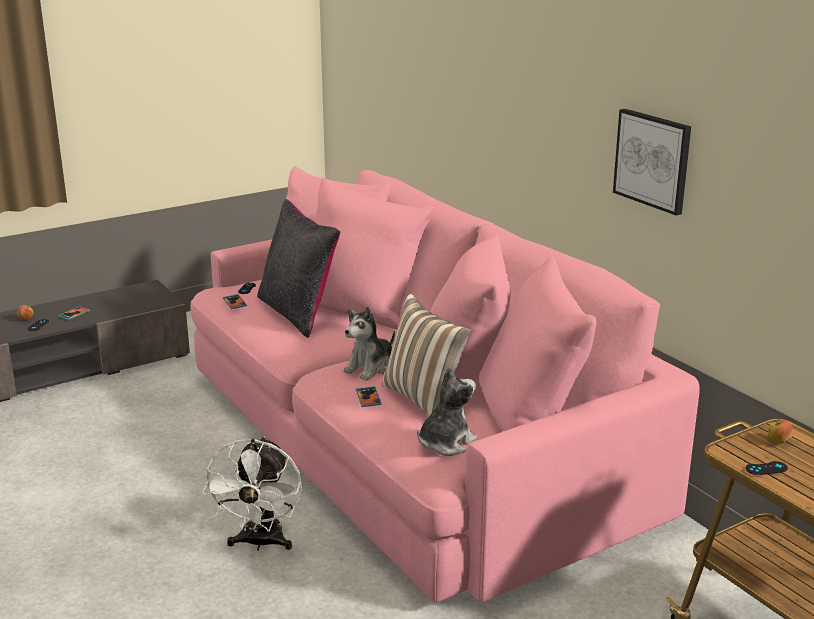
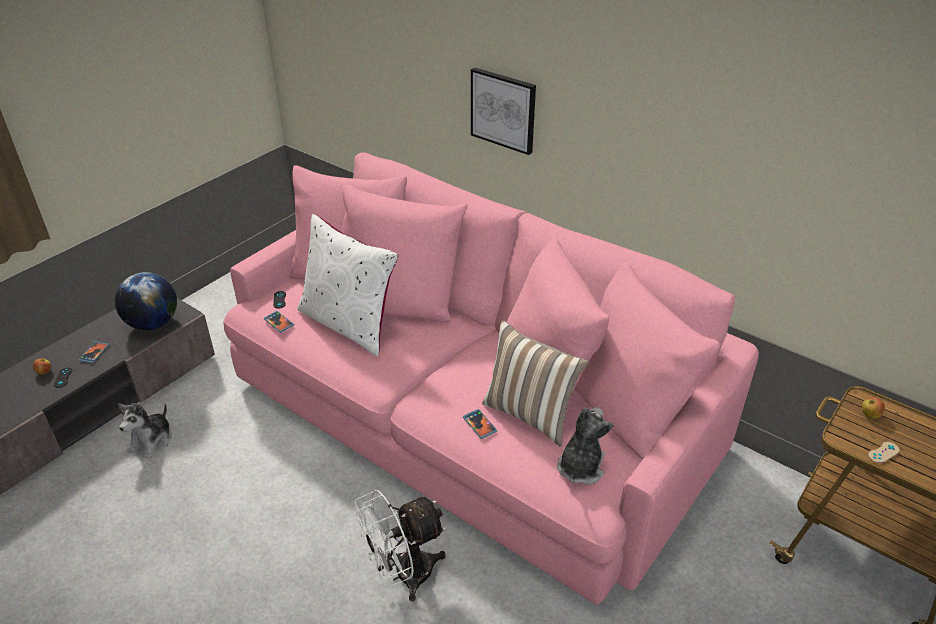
camera: 20 degrees left, 15 degrees up
(136, 303) = (153, 323): none -> globe
(260, 543) = (404, 575): white fan -> white fan turned 75 degrees clockwise
(298, 313) = (349, 324): black pillow -> white pillow
(371, 368) = (459, 383): plush toy -> plush toy (152, 441)
(653, 160) = (711, 160): picture -> picture (503, 110)
(766, 468) = (883, 452): black game controller -> beige game controller

